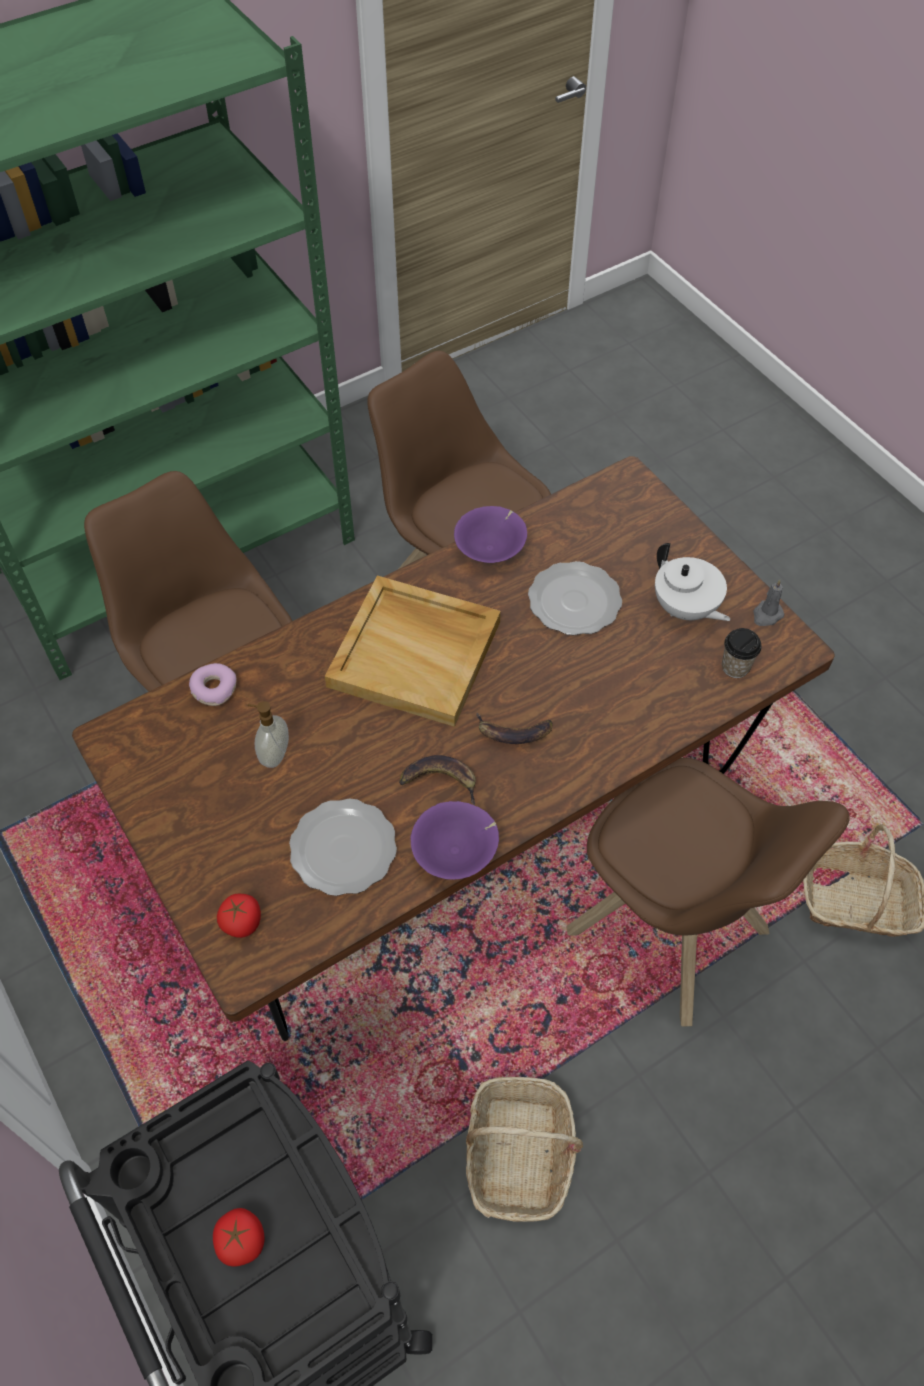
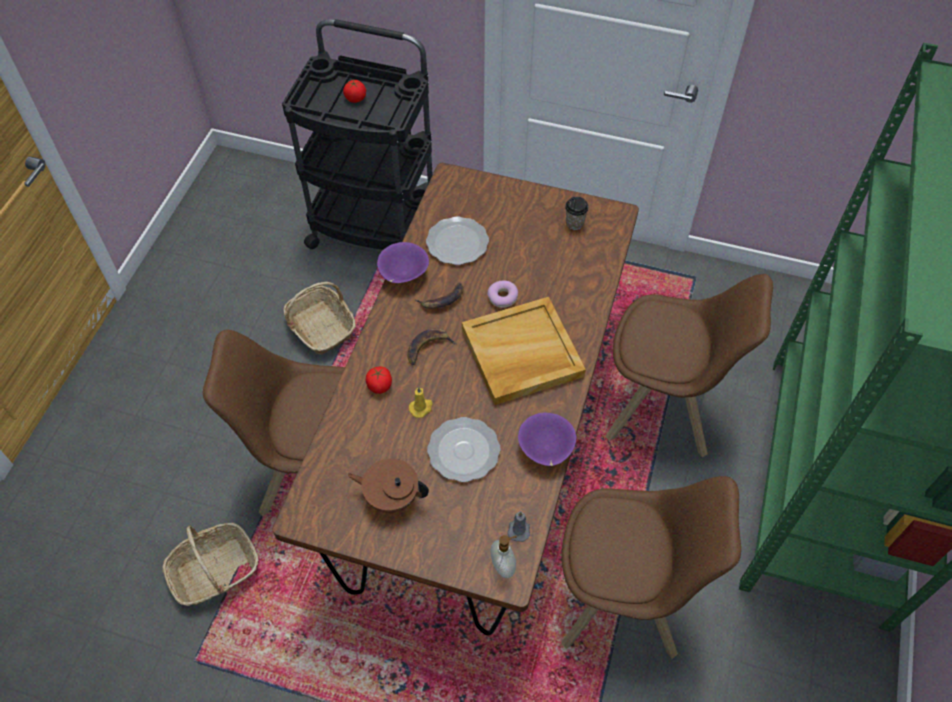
camera: 140 degrees right, 0 degrees up
(214, 688) = (600, 266): donut -> donut (503, 297)
(242, 922) = (470, 191): tomato -> tomato (379, 386)
(274, 754) = (535, 258): soap dispenser -> soap dispenser (503, 566)
(581, 671) = (421, 407): none -> yellow candle
(685, 609) = (391, 496): white teapot -> brown teapot
(735, 667) = (331, 476): cup -> cup (574, 223)
(766, 615) = (335, 530): grey candle -> grey candle (519, 529)

